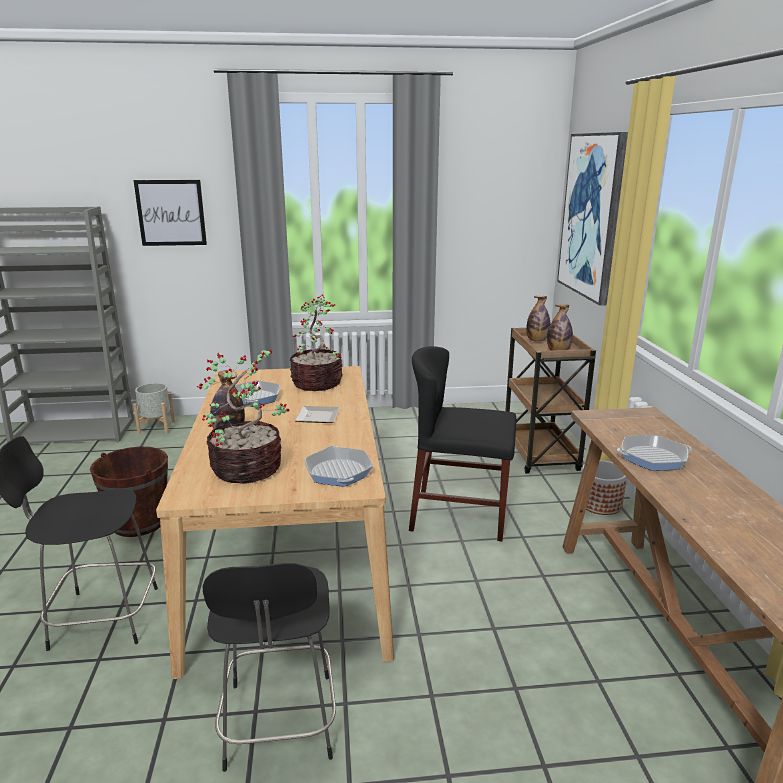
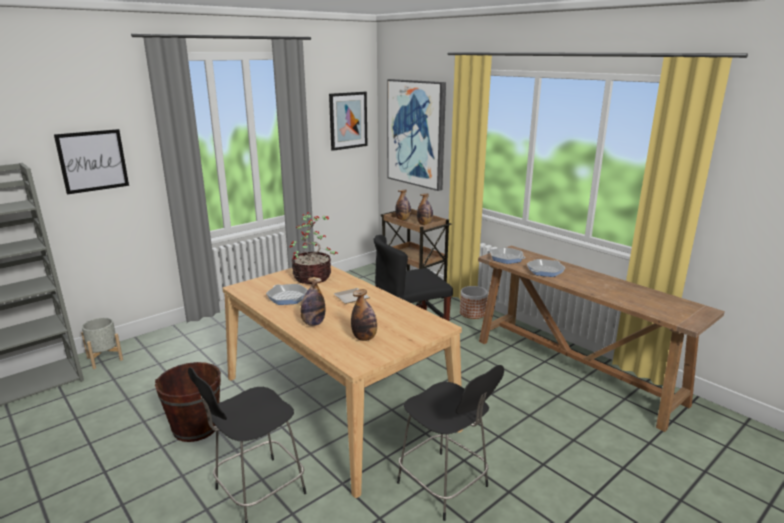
camera: 35 degrees left, 0 degrees up
(249, 468) = (364, 338): potted plant -> bottle
(338, 472) = (417, 323): frying pan -> frying pan (506, 258)
(510, 193) = (348, 120): none -> picture

